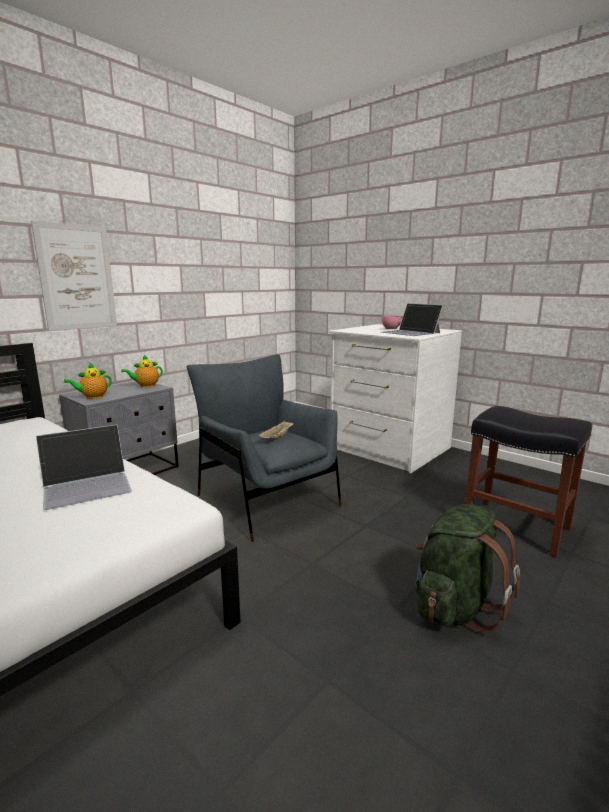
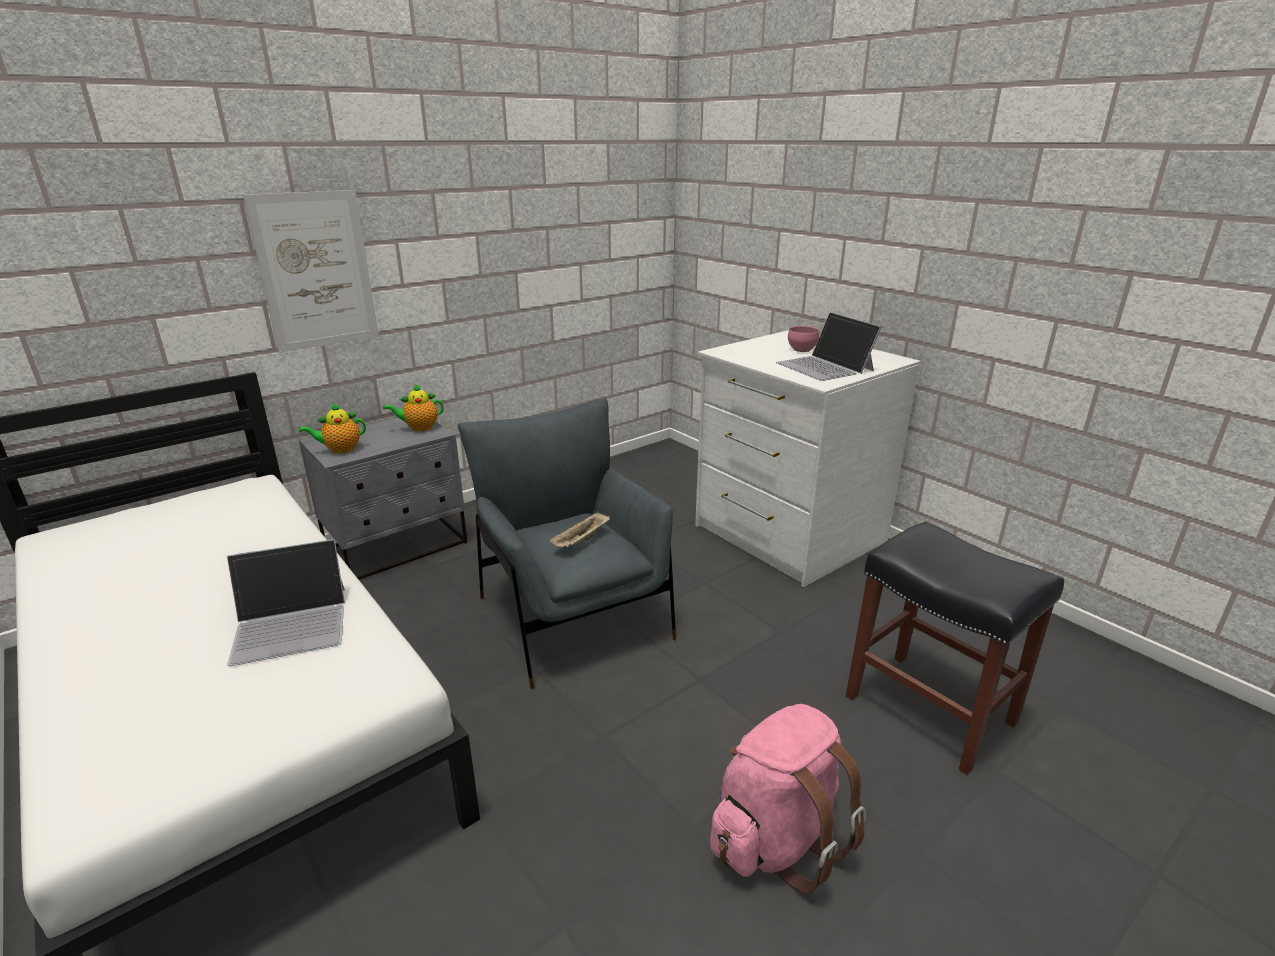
camera: 10 degrees right, 10 degrees up
(455, 606) = (777, 838): green backpack -> pink backpack

